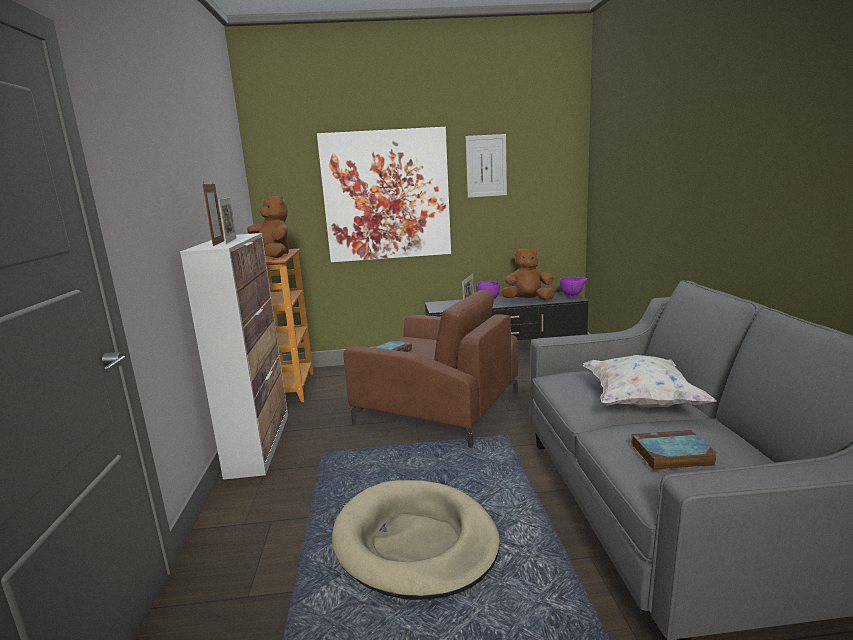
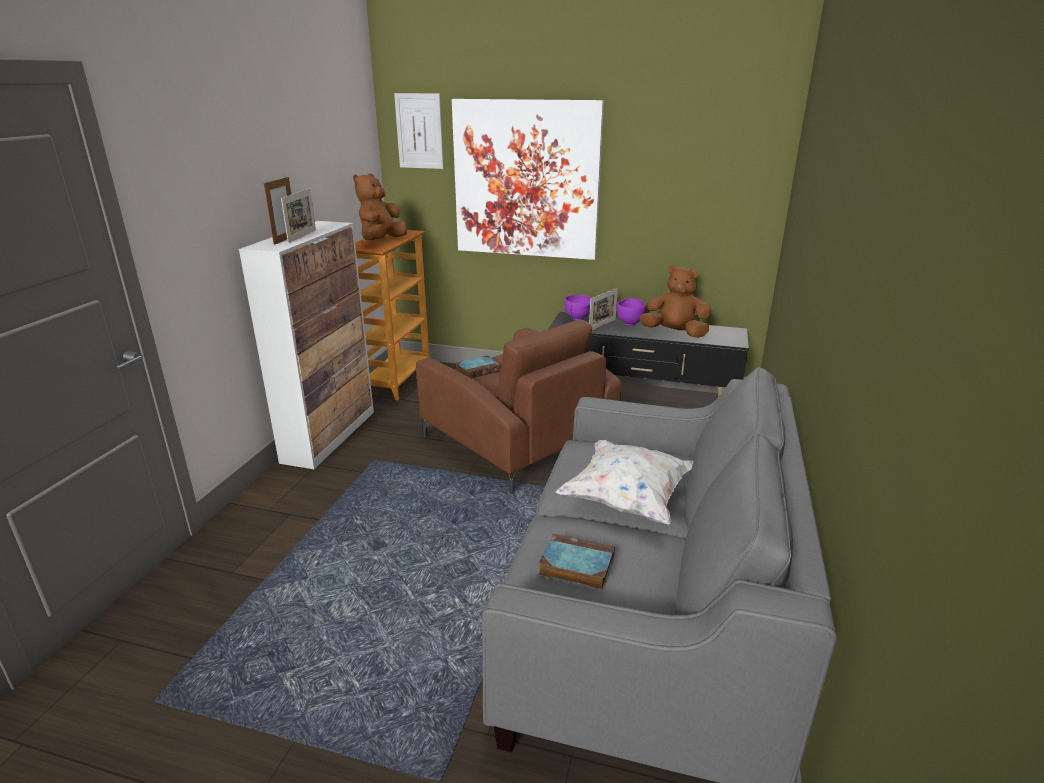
camera: 20 degrees right, 10 degrees up
(272, 256) = (382, 241): brown plush toy -> brown plush toy turned 135 degrees counterclockwise
(415, 542) = (386, 570): beige dog bed -> none
(486, 166) = (651, 154): picture -> picture (419, 131)
(573, 296) = (737, 337): purple bowl -> purple bowl (579, 319)

